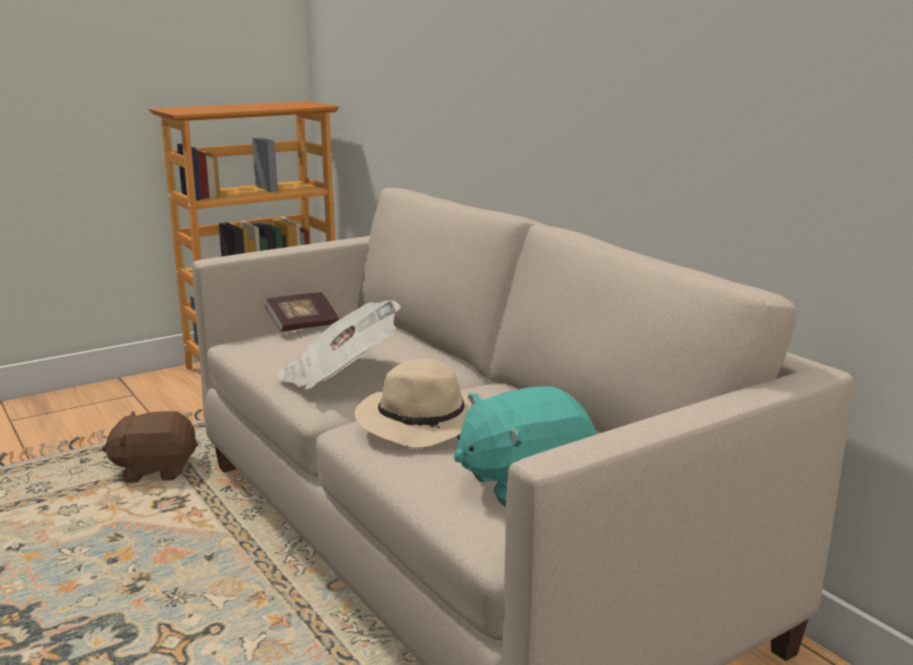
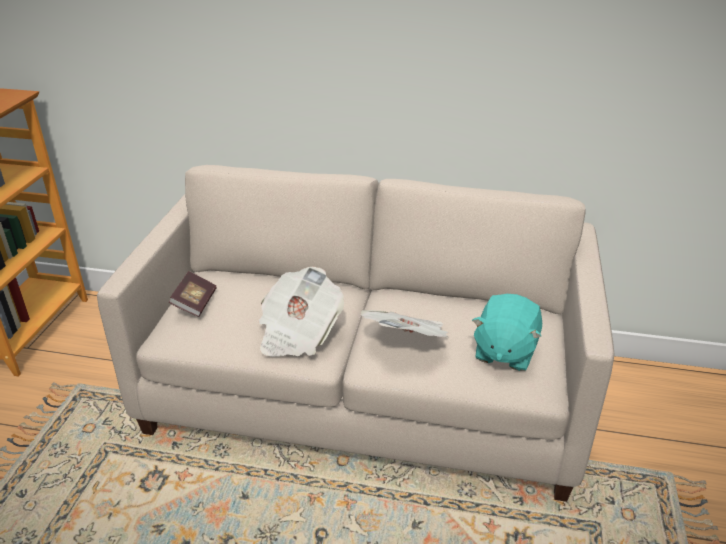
camera: 45 degrees left, 15 degrees up
(155, 470) = (95, 464): brown plush toy -> none
(424, 423) = (408, 342): beige hat -> newspaper

